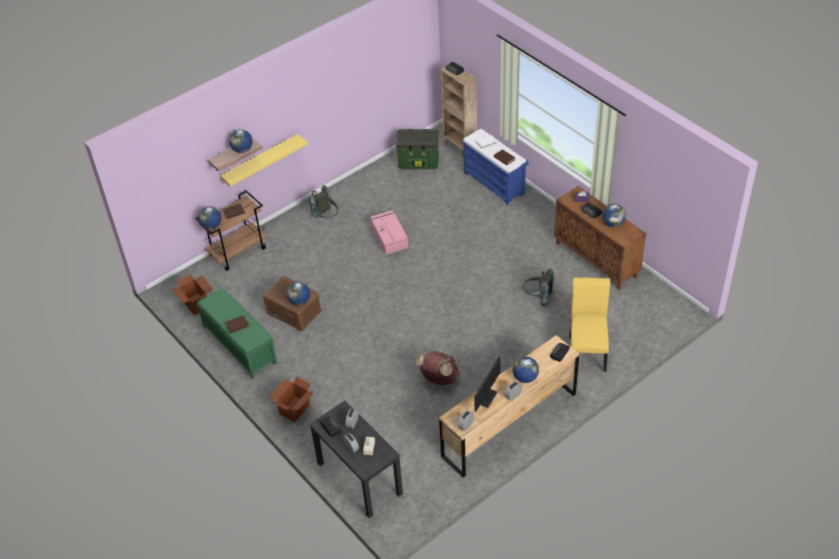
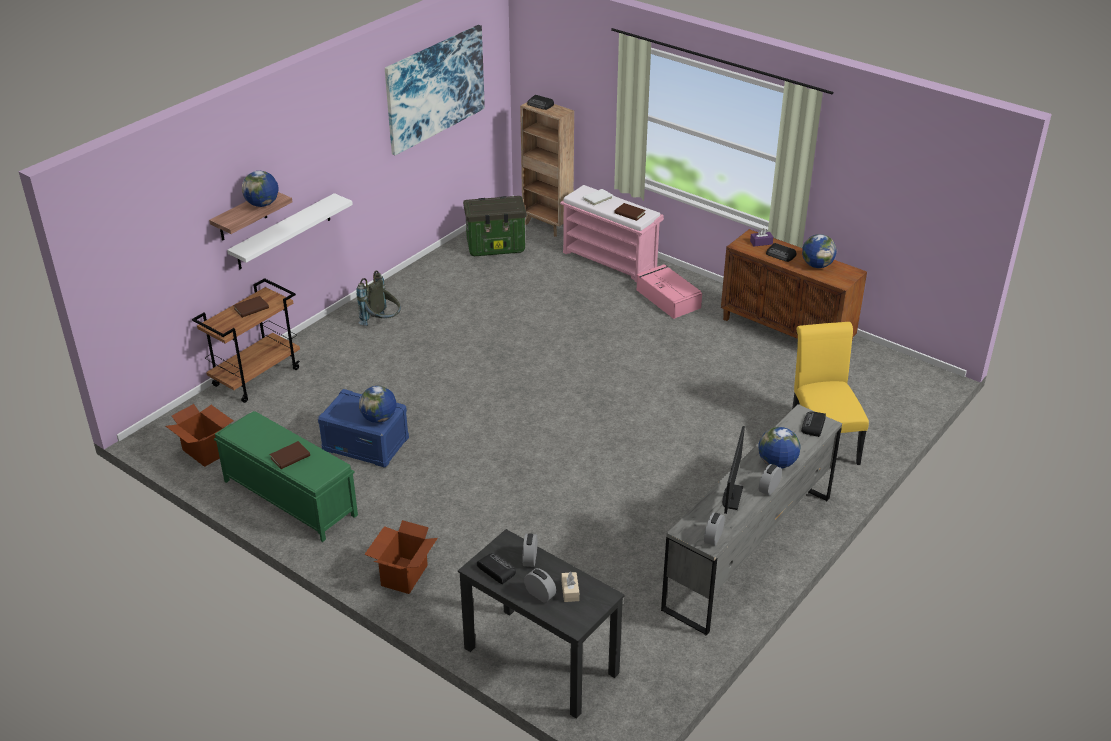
camera: 15 degrees left, 10 degrees down
(212, 226) = (220, 328): globe -> none
(260, 161) = (284, 232): yellow shelf -> white shelf
(294, 312) = (366, 444): brown storage box -> blue storage box
(376, 59) = (435, 88): none -> picture
(389, 236) = (482, 335): pink storage box -> pink storage box (667, 298)
(438, 379) = (618, 504): brown backpack -> none
(494, 183) = (610, 260): blue bench -> pink bench
(509, 424) = (748, 551): brown dresser -> grey dresser
(537, 297) = (723, 385): grey backpack -> none

